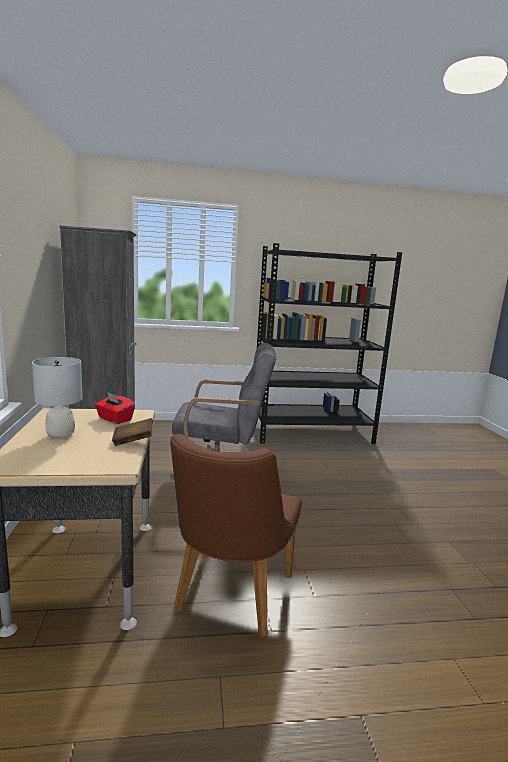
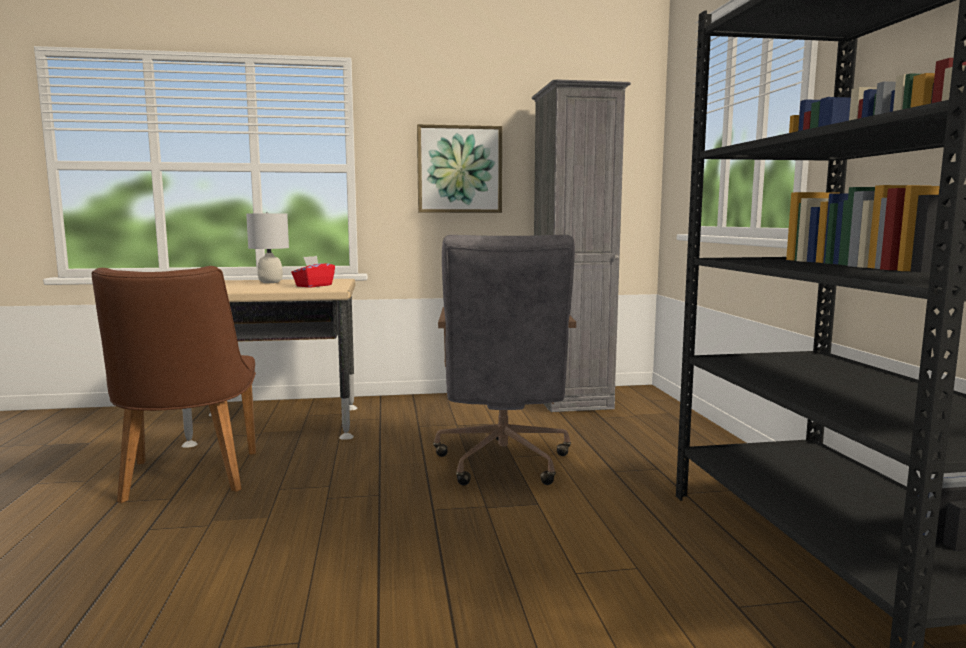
camera: 90 degrees right, 5 degrees down
(37, 286) = (459, 169): none -> picture
(133, 441) = (244, 289): brown book -> none
(229, 599) = (186, 481): brown chair -> brown chair turned 120 degrees counterclockwise

